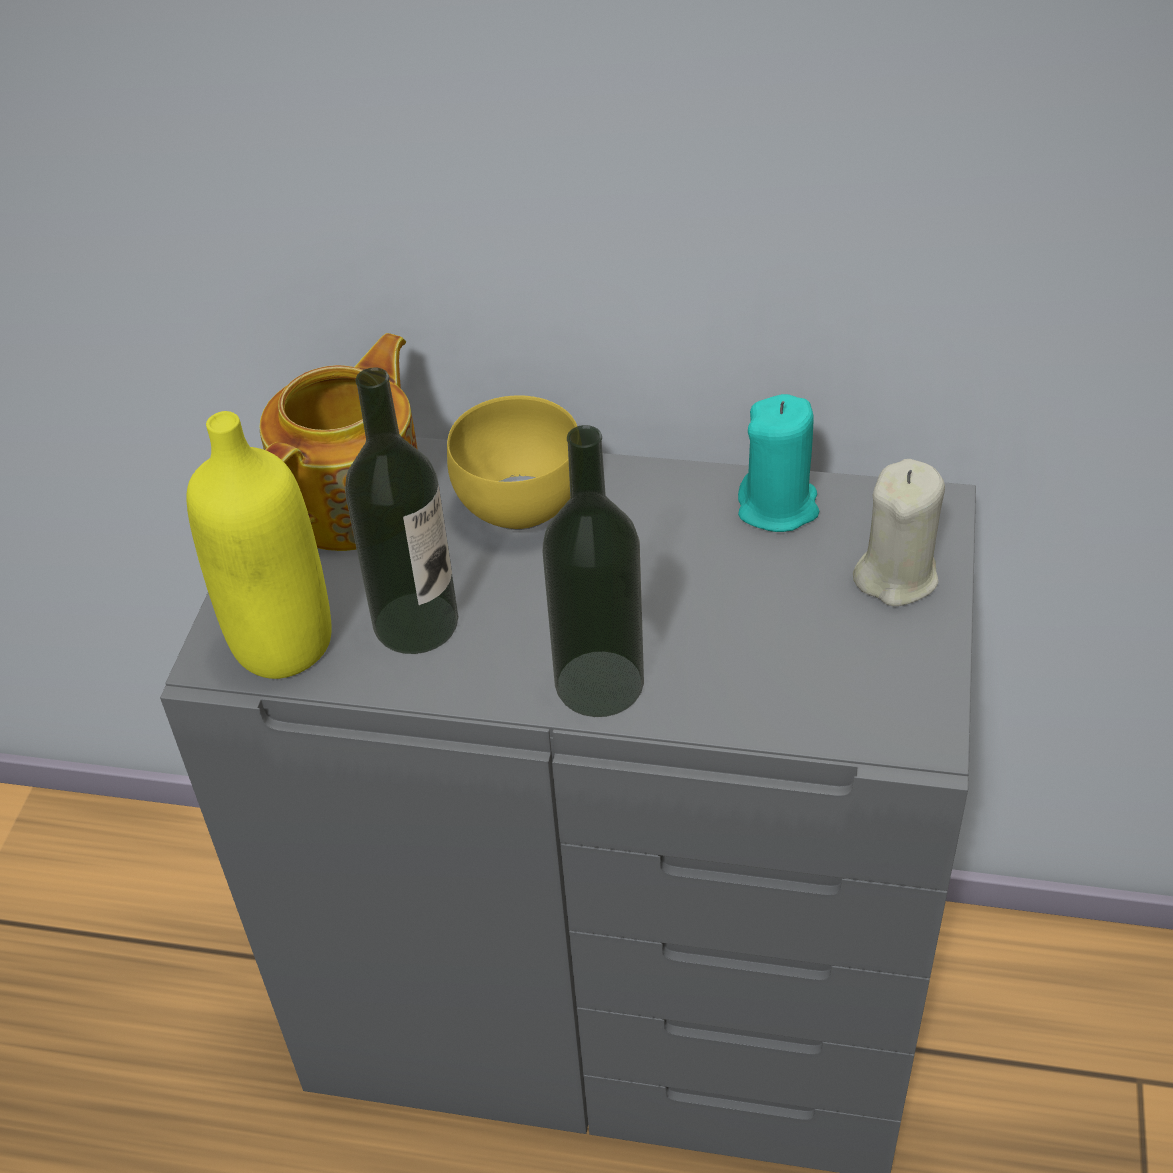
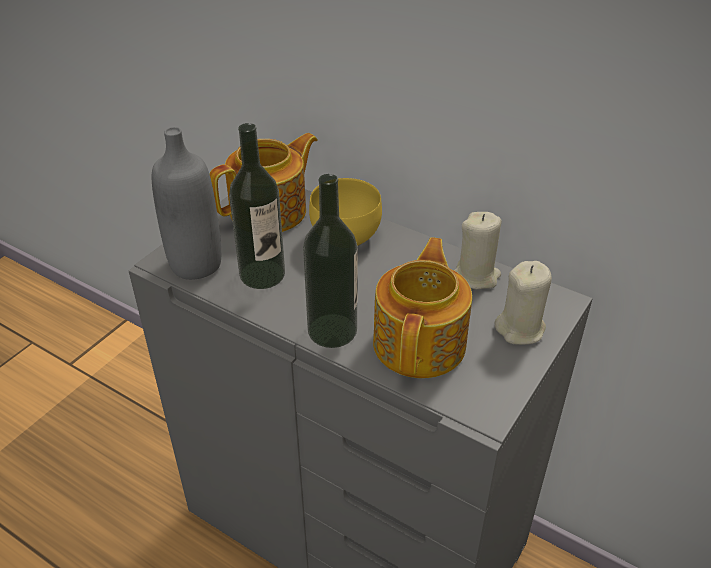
camera: 20 degrees right, 5 degrees down
(282, 644) = (195, 264): yellow bottle -> grey bottle
(756, 654) = (421, 343): none -> teapot
(778, 507) = (476, 276): turquoise candle -> beige candle

